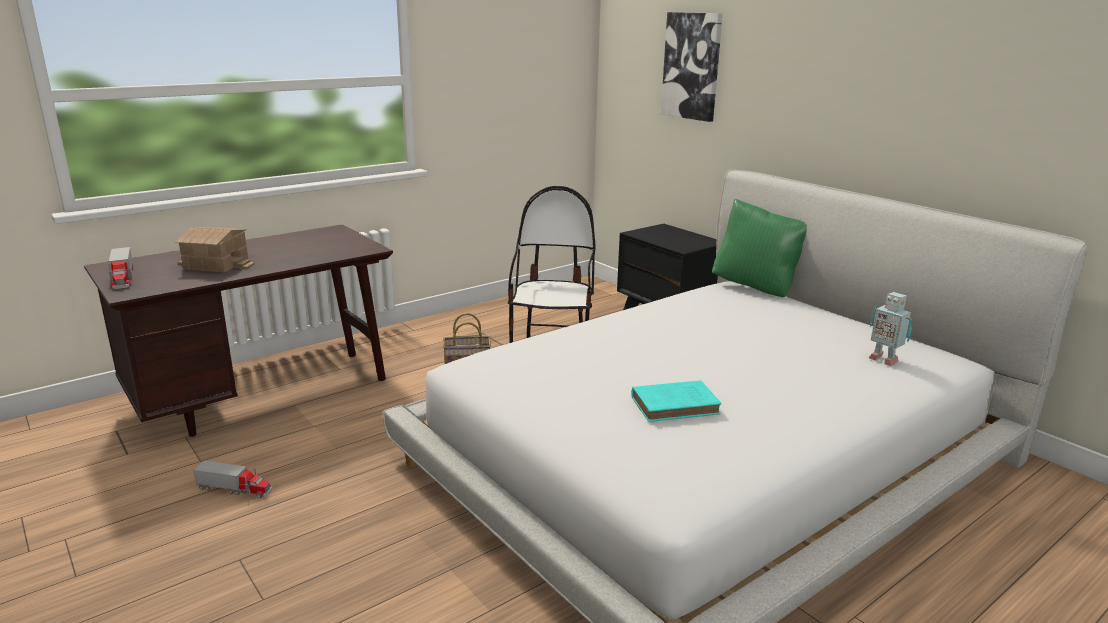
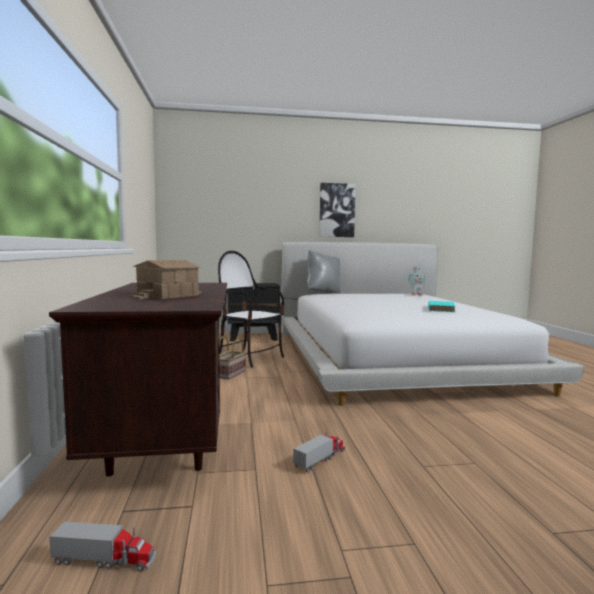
camera: 60 degrees left, 15 degrees down
(123, 278) = (143, 306): toy truck -> toy truck (105, 560)
(692, 66) = (236, 193): picture -> picture (336, 210)
(756, 288) = (323, 293): green pillow -> grey pillow

